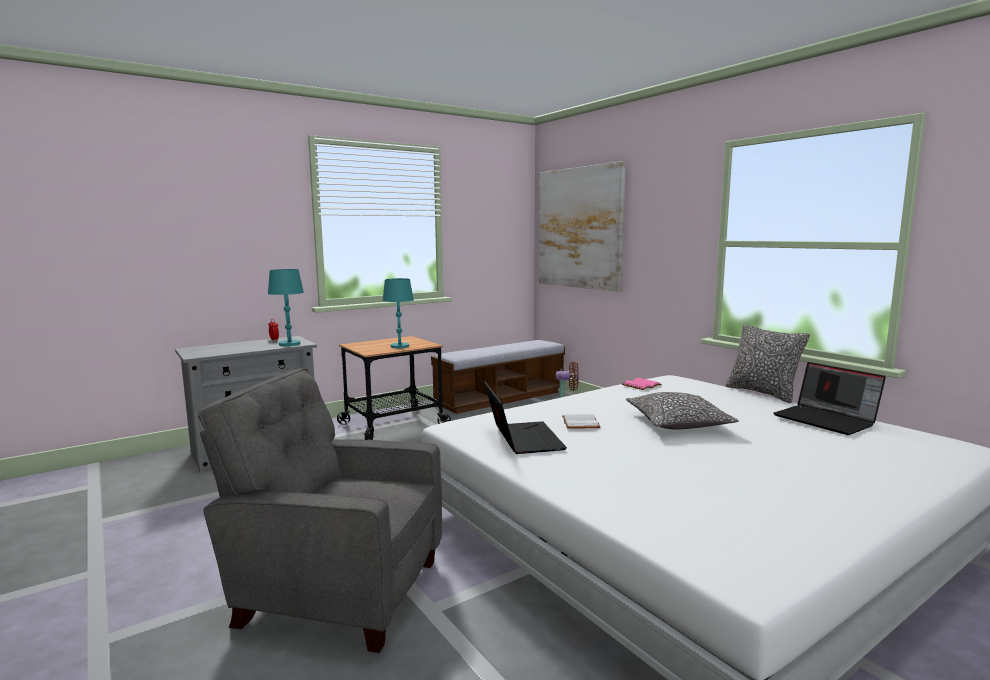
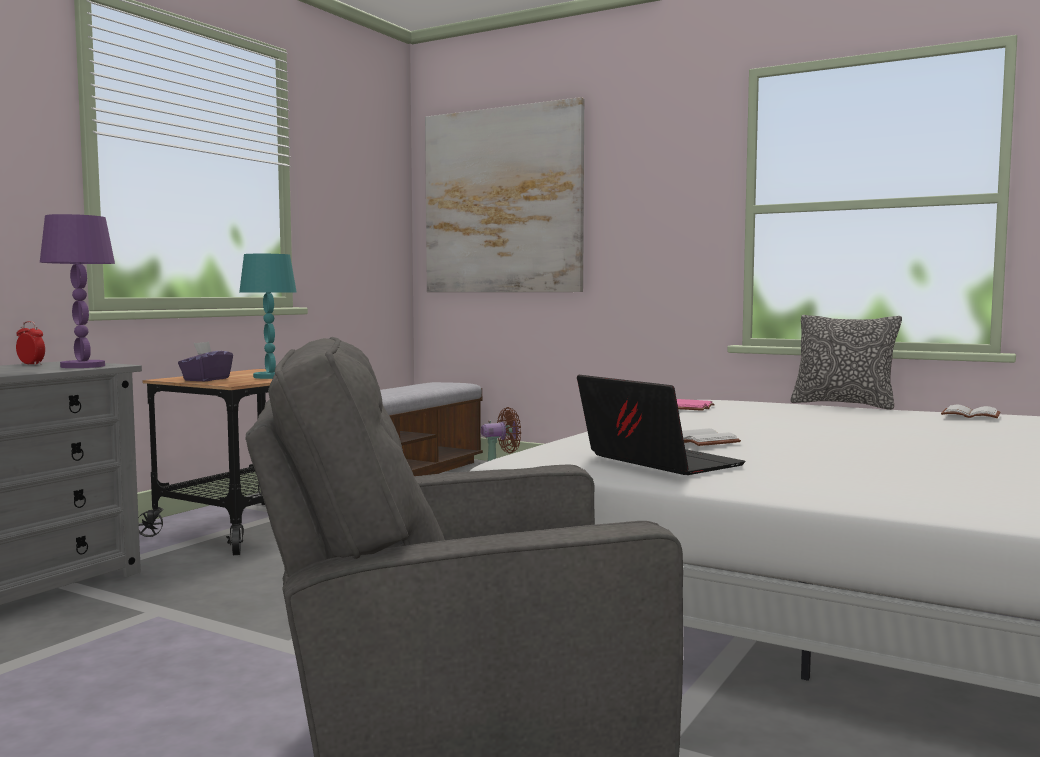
camera: 25 degrees left, 5 degrees down
(289, 344) = (83, 366): turquoise table lamp -> purple table lamp
(366, 346) = (206, 379): none -> purple tissue box
(677, 423) = (820, 431): pillow -> none
(826, 420) = (971, 415): laptop -> white book

